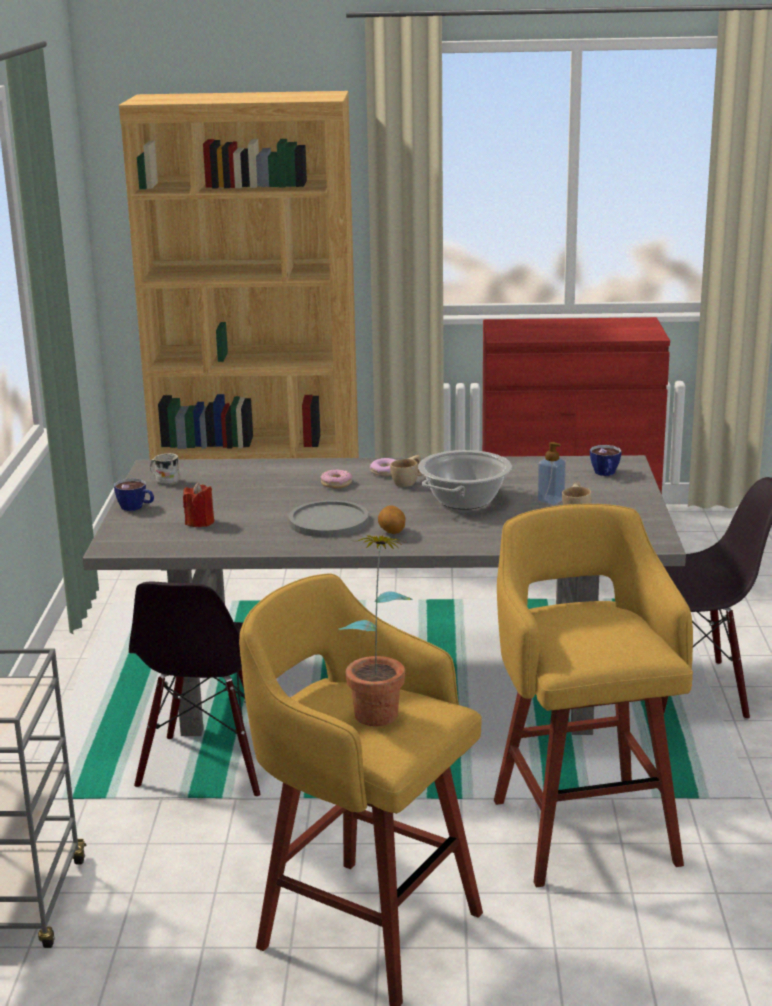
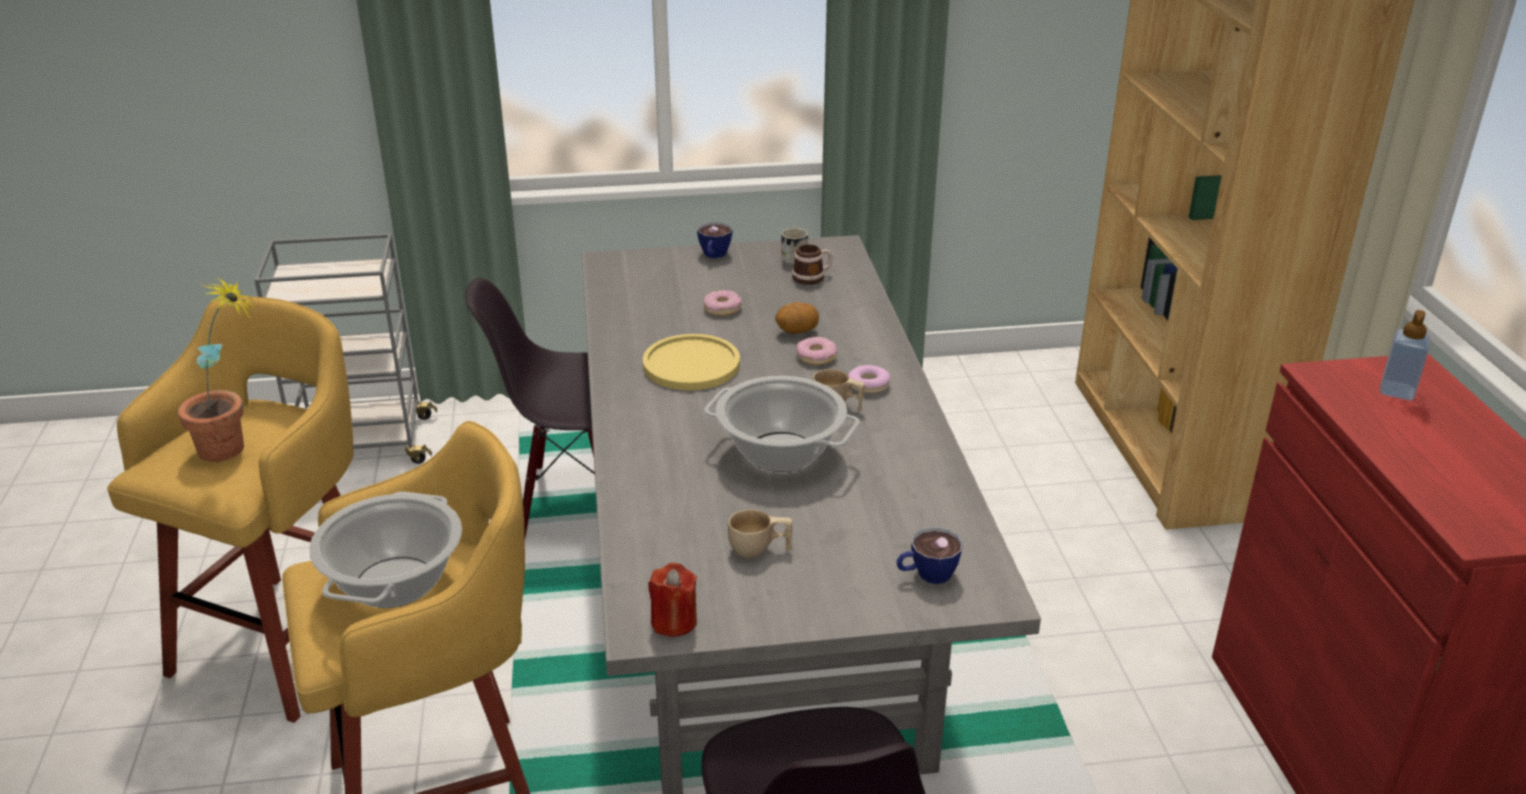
camera: 80 degrees right, 10 degrees up
(200, 522) = (677, 293): red candle -> red candle (674, 622)
(204, 477) = (812, 277): none -> mug
(240, 508) = (722, 309): none -> donut
(328, 521) = (691, 365): grey plate -> yellow plate
(391, 532) = (661, 408): potato -> potato (797, 331)
(551, 500) = (798, 525): soap dispenser -> soap dispenser (1397, 391)
(591, 628) = (395, 583): none -> cooking pot

